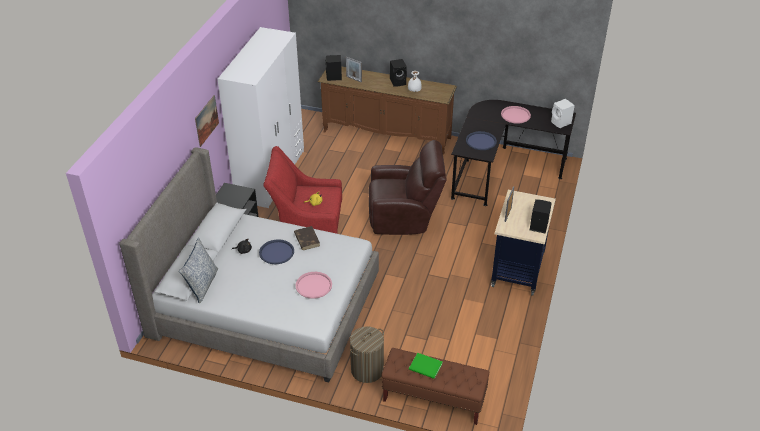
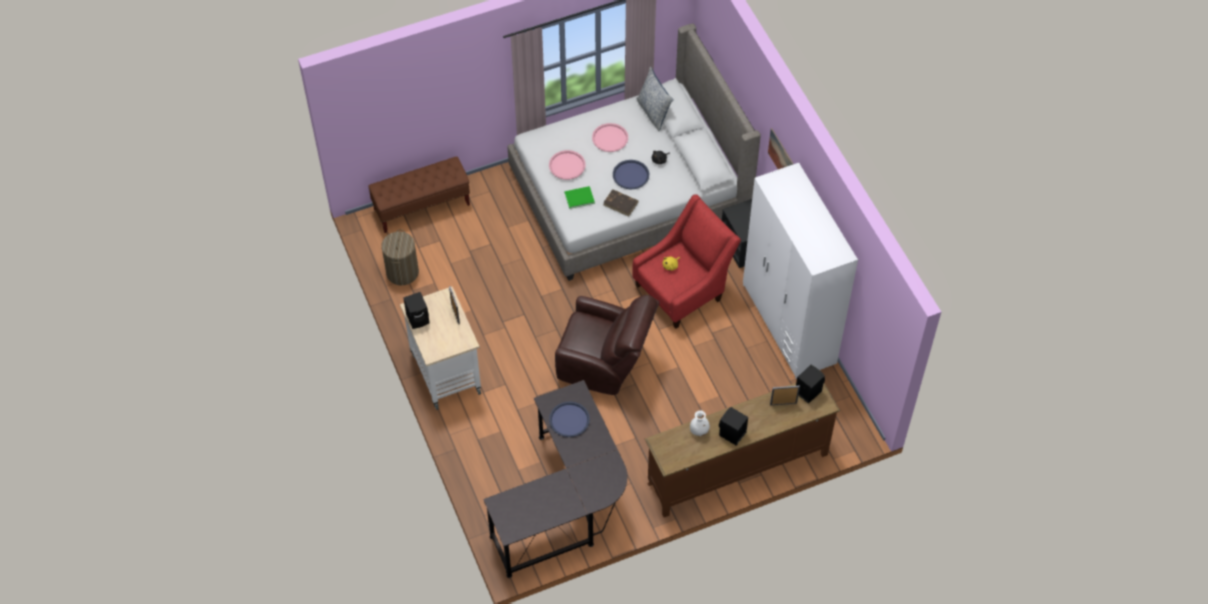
camera: 140 degrees right, 15 degrees up
(367, 370) = (493, 195): laundry basket -> laundry basket (402, 272)
(404, 217) = (605, 364): brown armchair -> brown armchair turned 120 degrees counterclockwise
(426, 367) = (427, 179): green book -> green book (578, 197)
(515, 115) = (566, 491): pink tray -> pink tray (610, 138)
(518, 271) = (445, 373): blue cart -> white cart
(561, 123) = (507, 513): white speaker -> none

